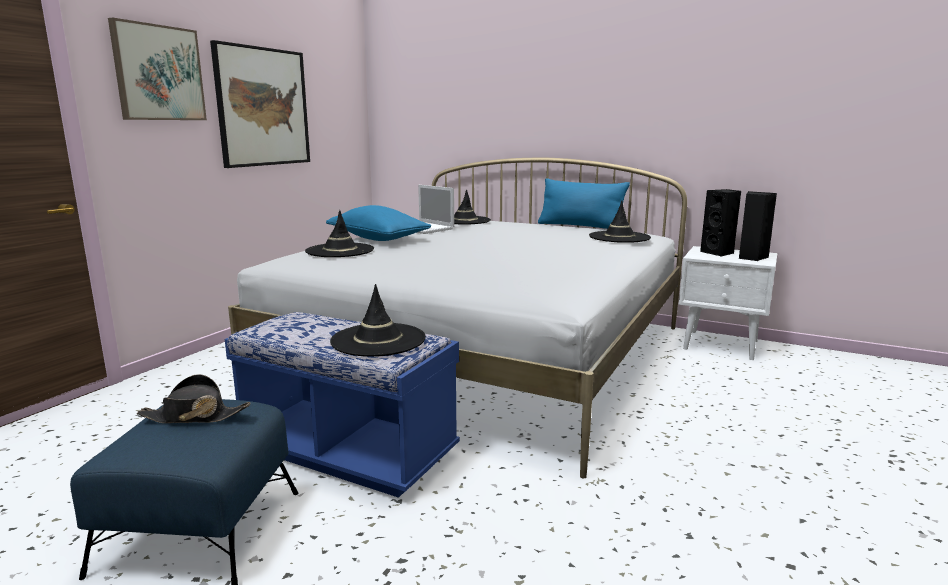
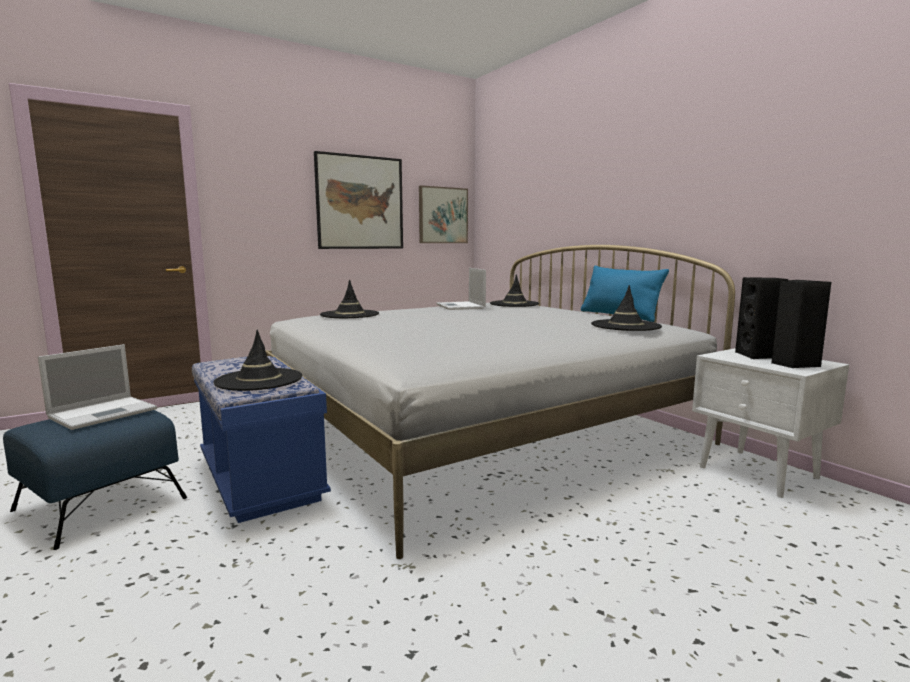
camera: 30 degrees right, 5 degrees down
(159, 73) = (266, 176): picture -> picture (443, 215)
(194, 416) = (105, 412): black hat -> laptop
(378, 239) = (403, 310): blue pillow -> none

